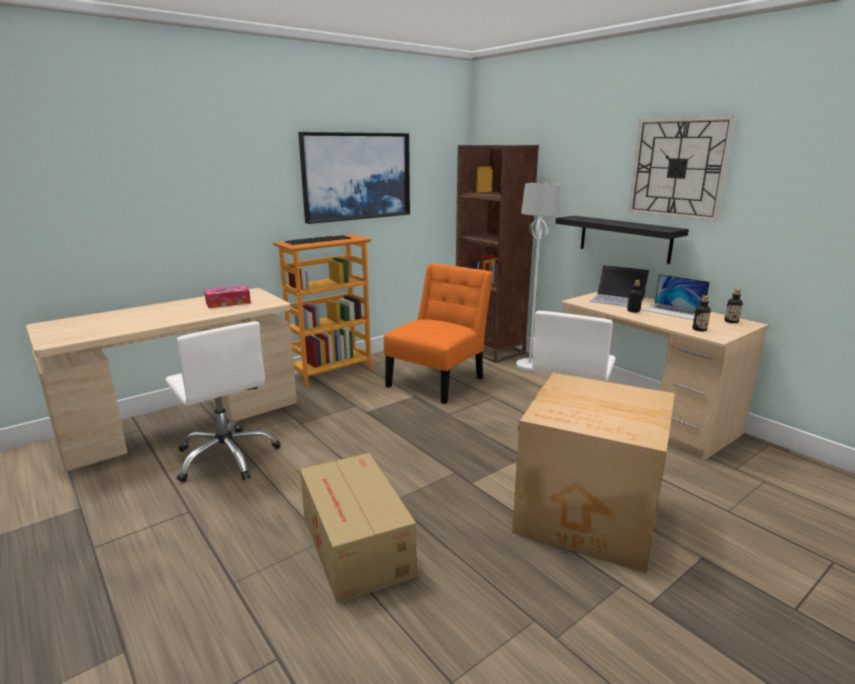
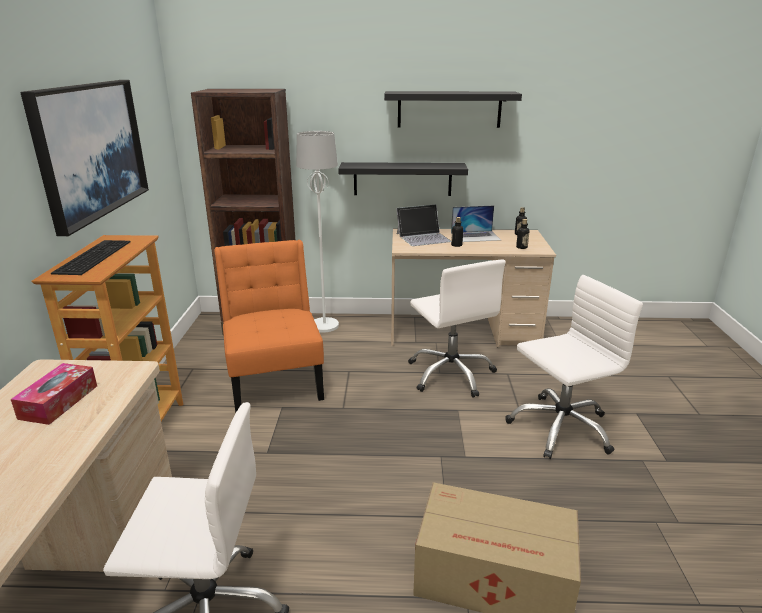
camera: 50 degrees left, 5 degrees up
(589, 516) = (560, 427): cardboard box -> white office chair
(678, 168) = (449, 109): wall clock -> black shelf

